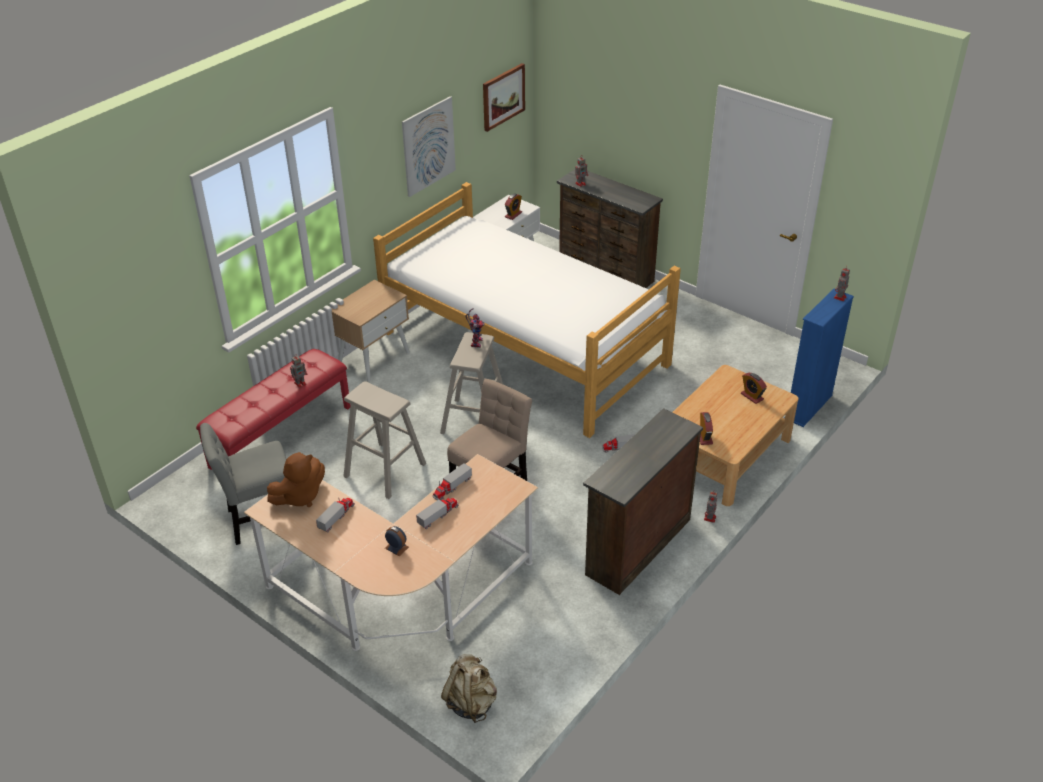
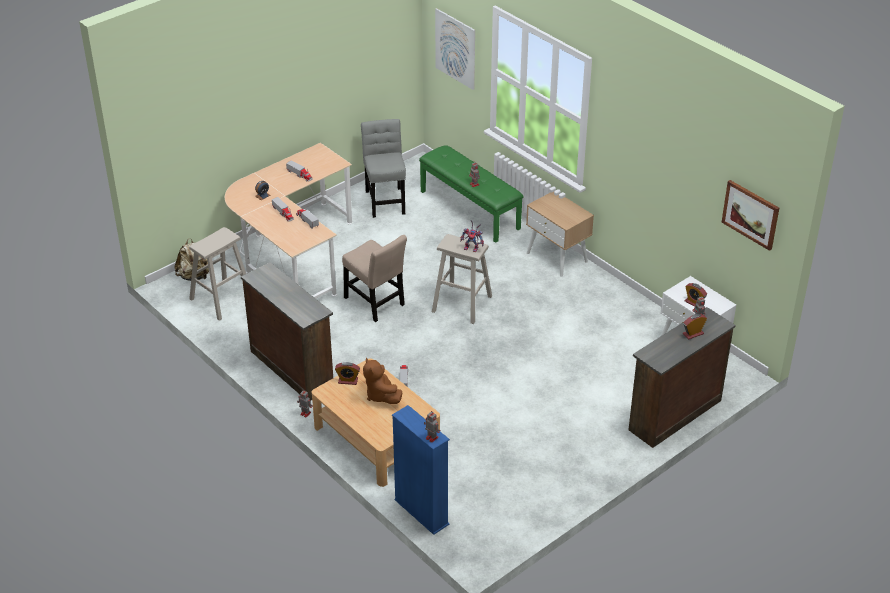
camera: 100 degrees right, 0 degrees up
(281, 436) = (470, 210): red bench -> green bench
(300, 496) = (324, 162): brown plush toy -> brown plush toy (381, 395)
(384, 470) = (417, 255): beige stool -> beige stool (222, 299)
(428, 146) = (664, 172): picture -> picture (455, 48)
(524, 348) = (553, 342): bed -> none
(752, 396) = (389, 421): alarm clock -> alarm clock (693, 334)

